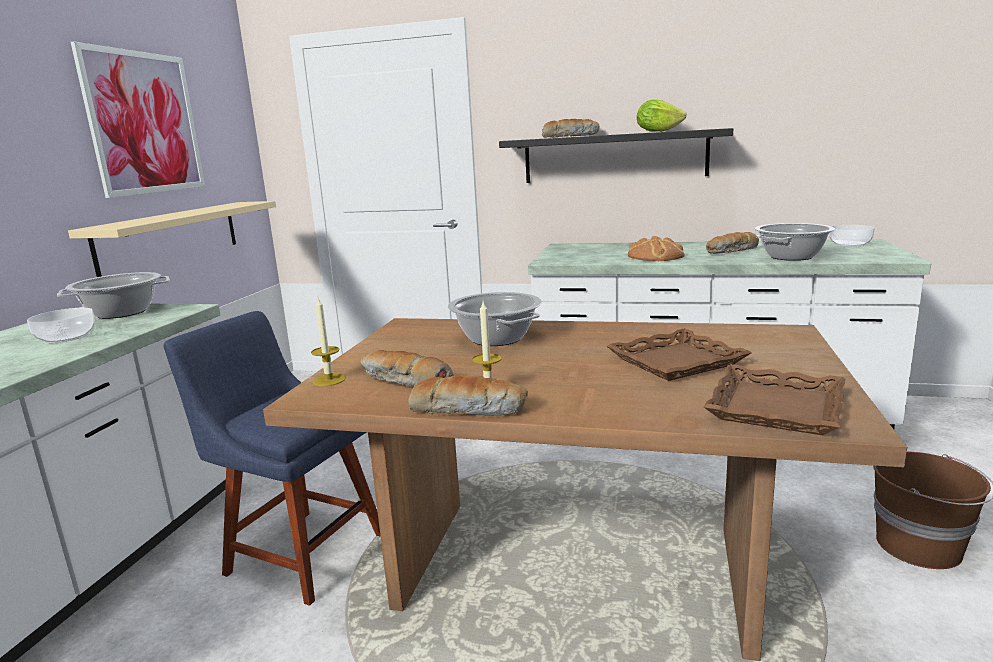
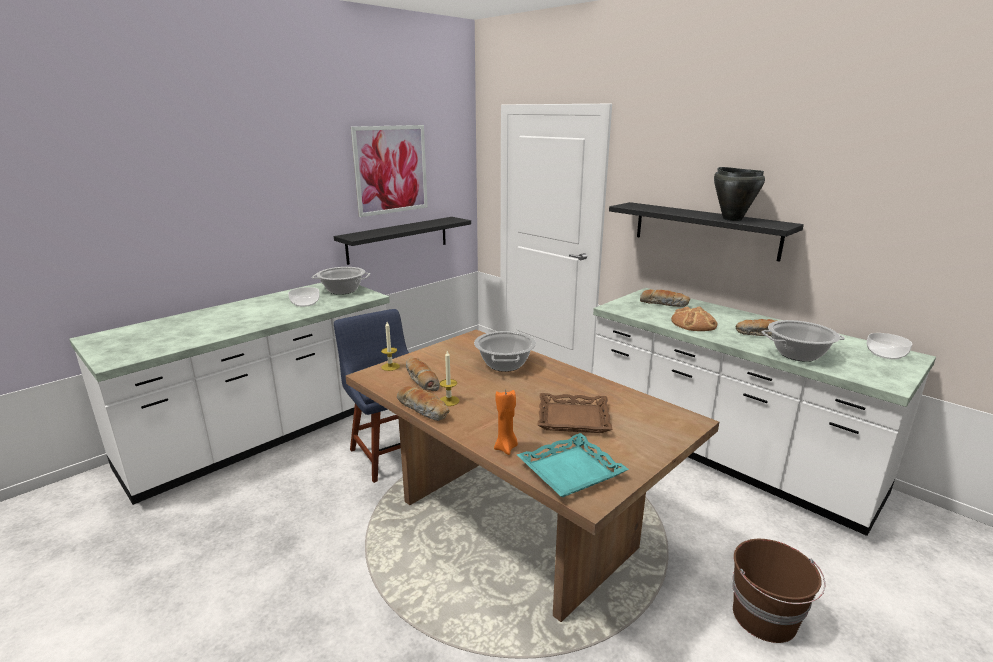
camera: 30 degrees right, 5 degrees up
(171, 237) = (398, 239): beige shelf -> black shelf
(570, 136) = (668, 209): bread -> bread (664, 303)
(658, 131) = (732, 219): lettuce -> black cooking pot
(658, 412) = (506, 448): none -> orange candle
(774, 407) = (570, 470): brown tray -> turquoise tray

